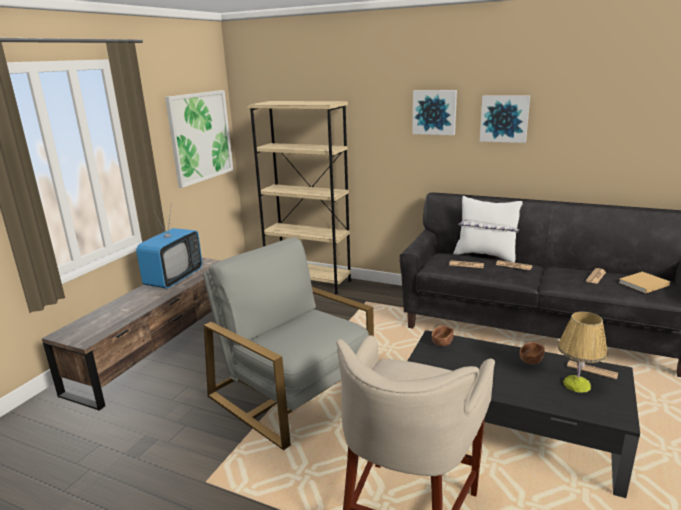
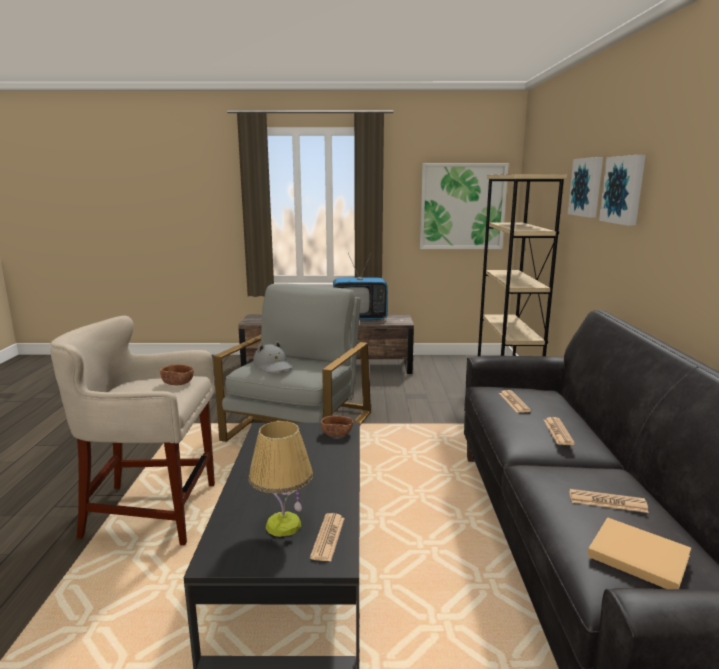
camera: 65 degrees right, 5 degrees down
(305, 338) = (273, 366): none -> grey hat
(486, 255) = (580, 414): white pillow -> none
(504, 118) = (682, 202): picture -> picture (587, 187)
(531, 360) = (329, 489): brown bowl -> brown bowl (178, 383)

